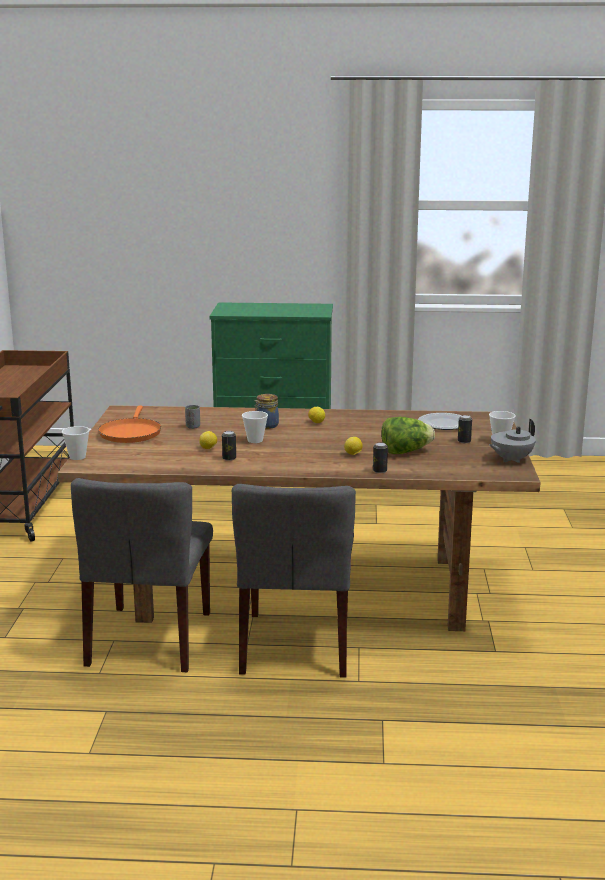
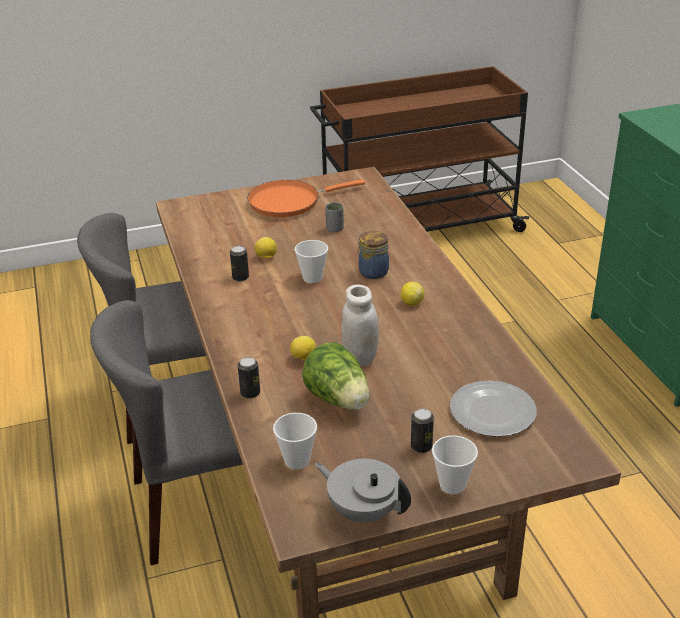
camera: 70 degrees right, 15 degrees up
(77, 457) = (200, 198): cup -> cup (297, 460)
(365, 442) = (360, 357): none -> white jar

